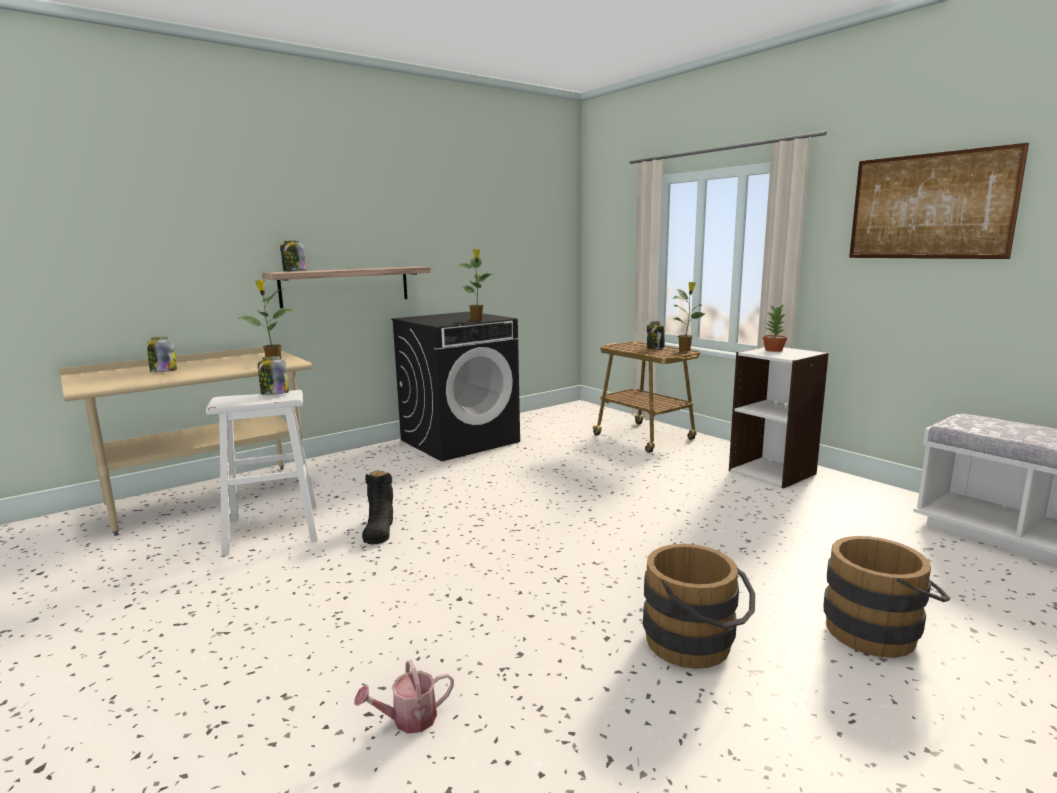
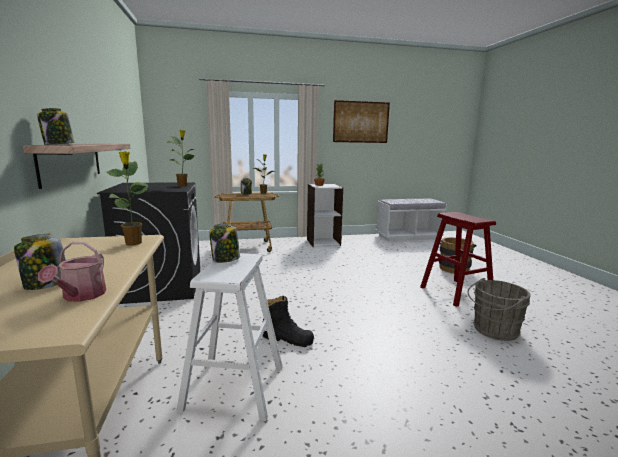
camera: 65 degrees left, 0 degrees up
(408, 720) = (505, 360): watering can -> watering can (81, 296)
(530, 704) = (493, 330): none -> grey bucket
(696, 645) = (456, 292): brown bucket -> red stool

